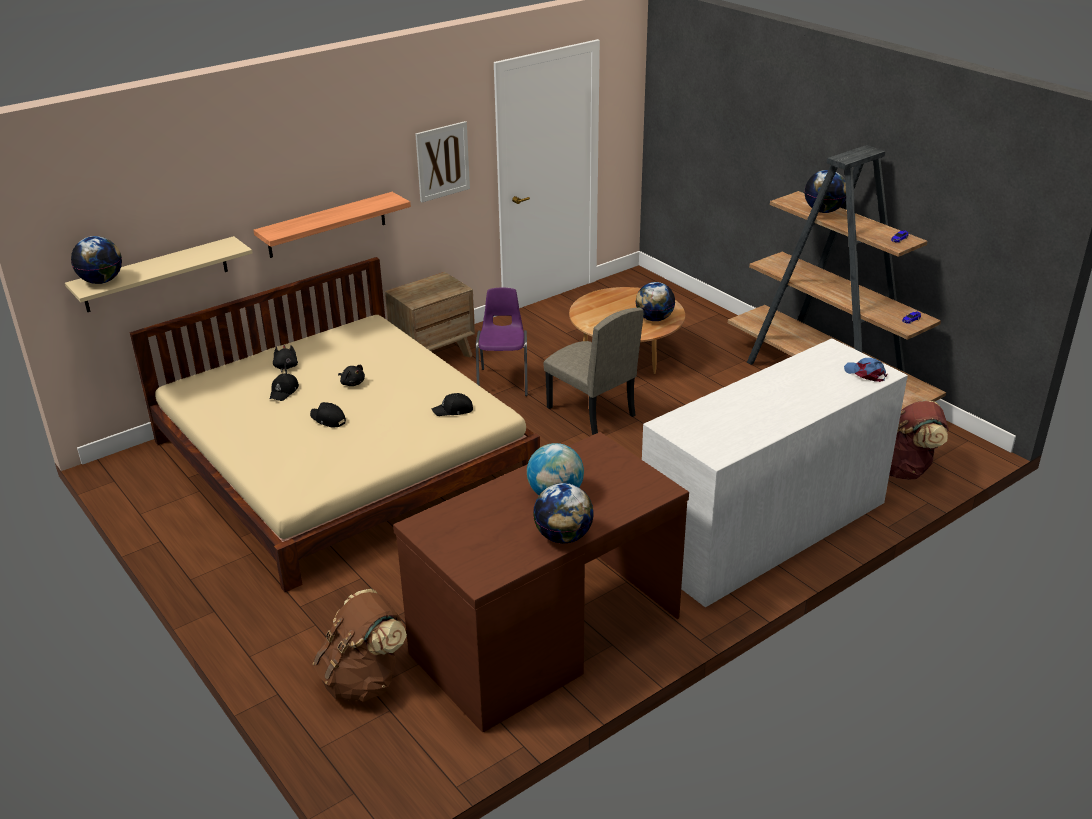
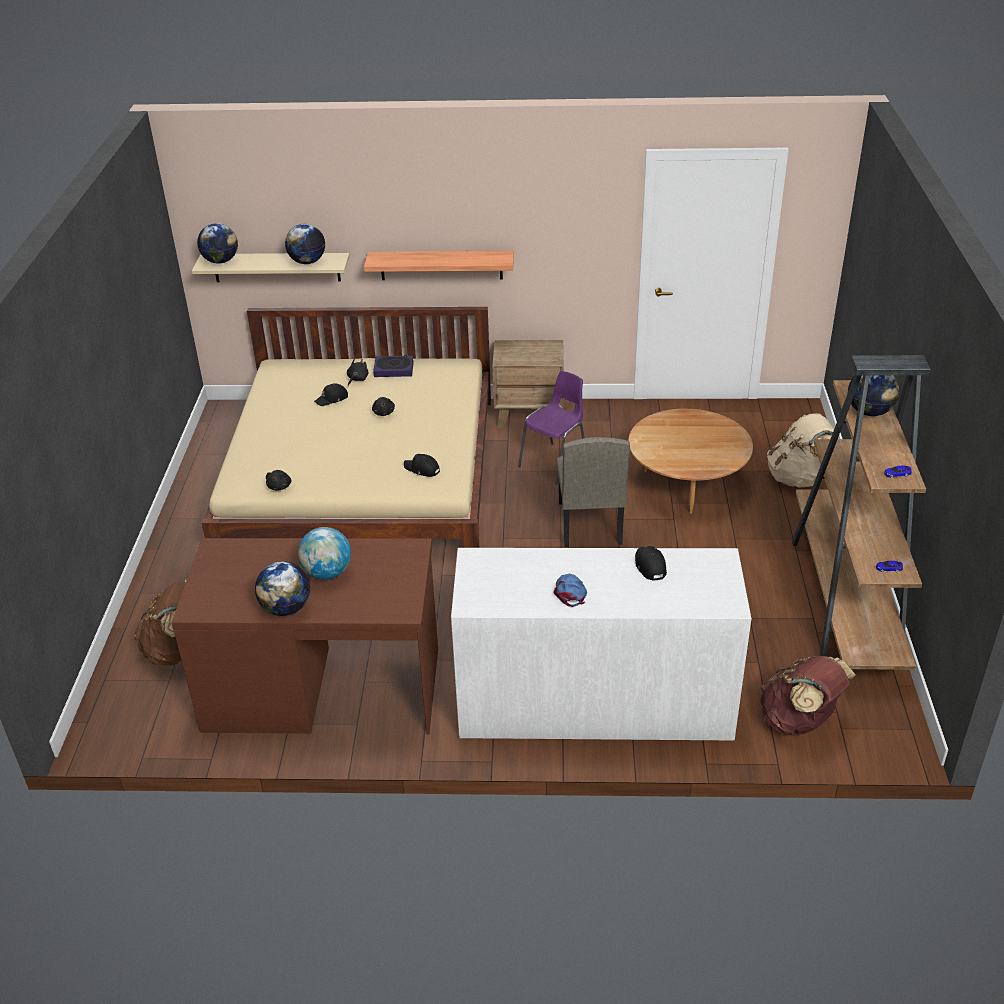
camera: 40 degrees right, 5 degrees up
(310, 348) = (394, 369): none -> book
(328, 419) = (329, 436): black cap -> black cap (649, 566)
(338, 477) = (280, 486): none -> black plush toy
(442, 161) = (573, 234): picture -> none
(654, 319) = (704, 458): globe -> globe (307, 262)
(694, 321) = (798, 477): none -> beige backpack
(865, 373) = (712, 597): blue cap -> blue cap (570, 592)

